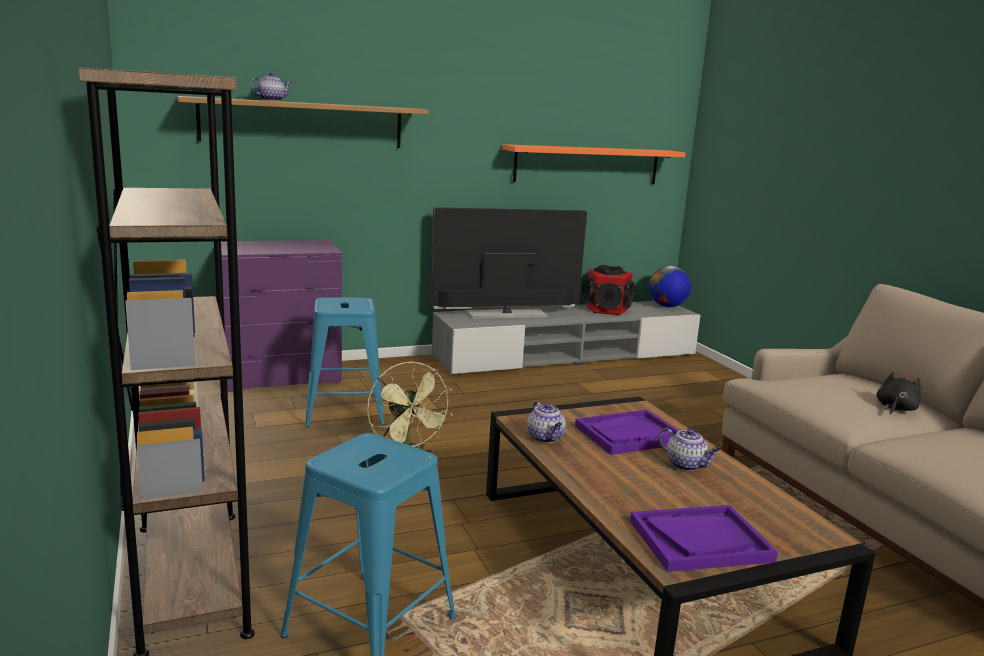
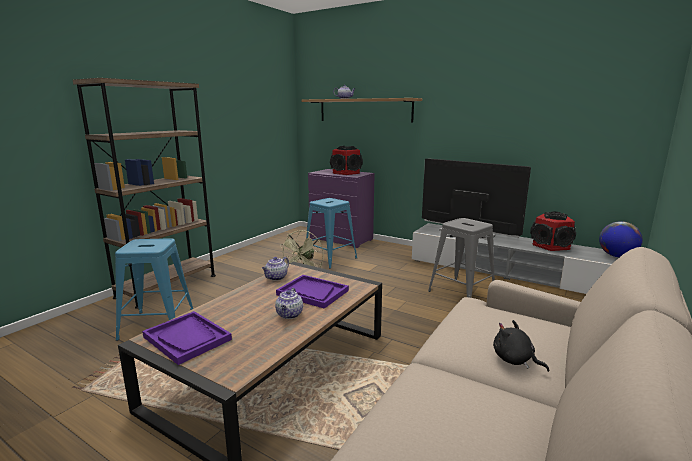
camera: 55 degrees right, 0 degrees up
(289, 246) = (346, 173): none -> speaker
(580, 394) = (462, 292): none -> grey stool
(587, 165) = (551, 133): orange shelf -> none
(895, 409) = (515, 360): black plush toy -> black plush toy turned 135 degrees counterclockwise

